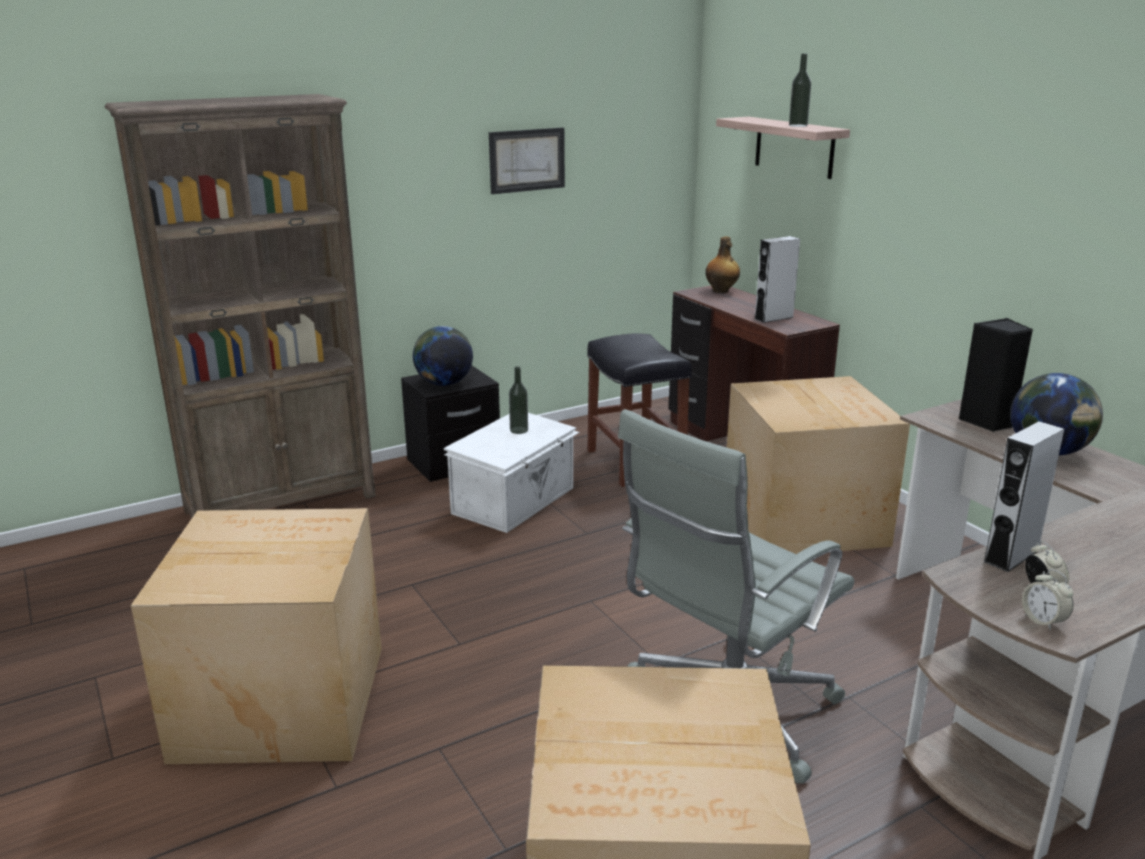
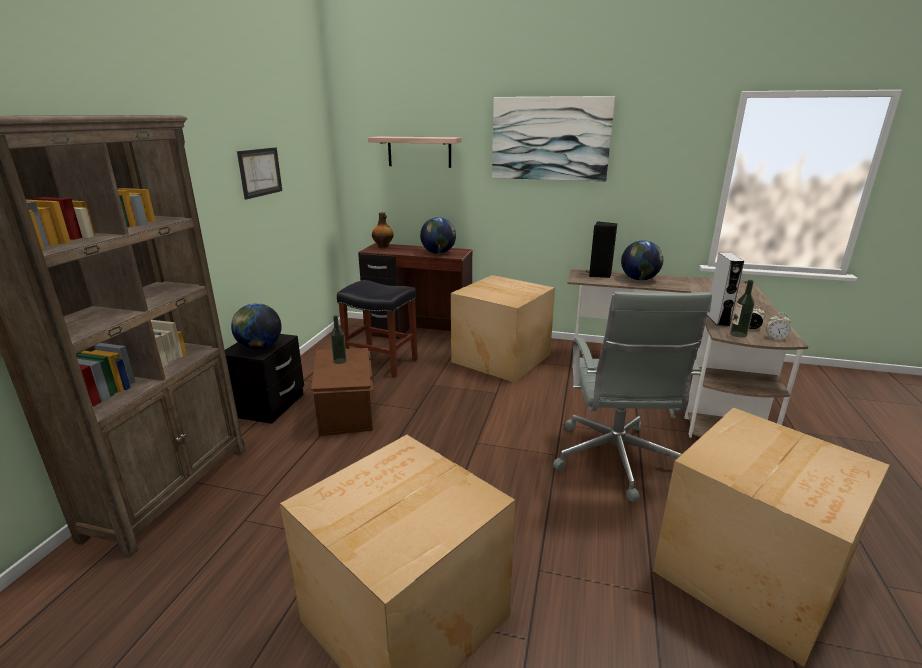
camera: 45 degrees left, 0 degrees up
(515, 500) = (347, 410): white storage box -> brown storage box
(774, 318) = (438, 253): grey speaker -> globe
(798, 125) = (430, 137): bottle -> bottle (738, 334)
(979, 147) = (550, 139): none -> picture

